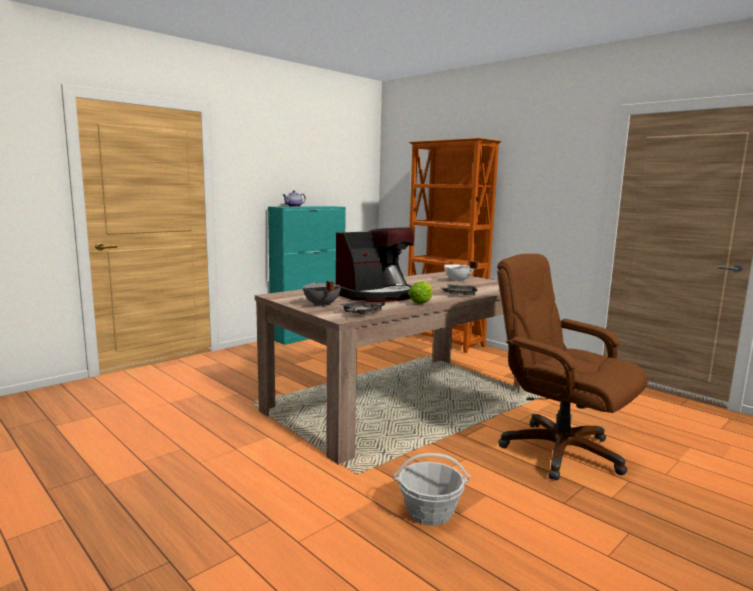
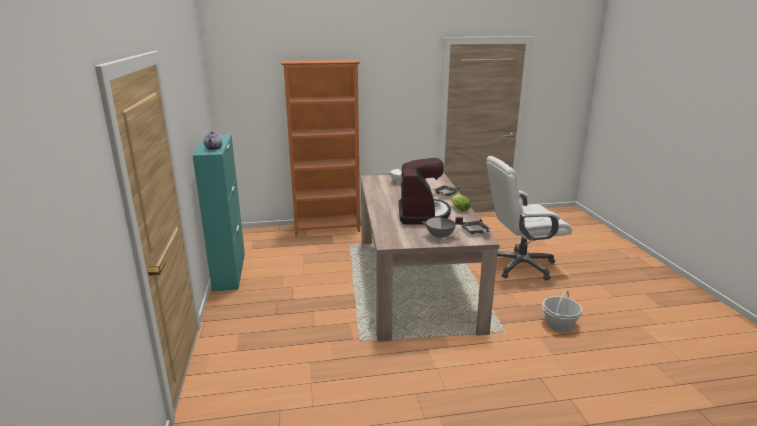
camera: 55 degrees left, 10 degrees up
(559, 451) = (520, 265): brown office chair -> white office chair

